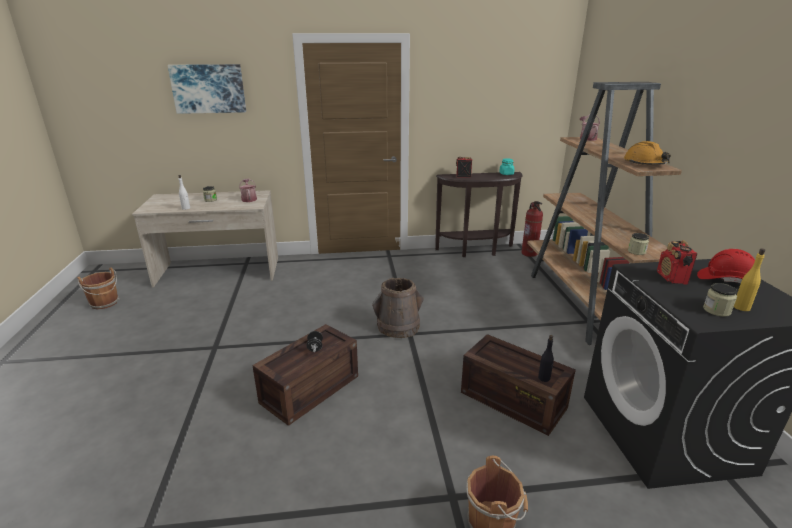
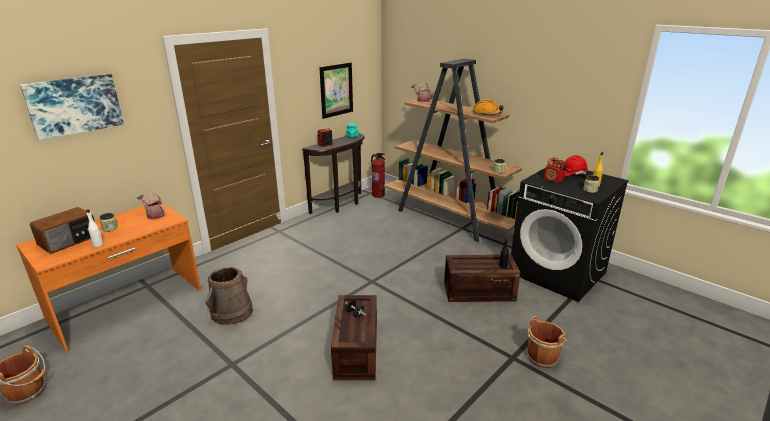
camera: 40 degrees left, 0 degrees up
(178, 201) = (69, 241): none -> radio
(218, 272) = (127, 305): beige desk -> orange desk
(398, 326) = (358, 280): brown bucket -> brown bucket (232, 312)
(496, 115) = (336, 90): none -> picture

